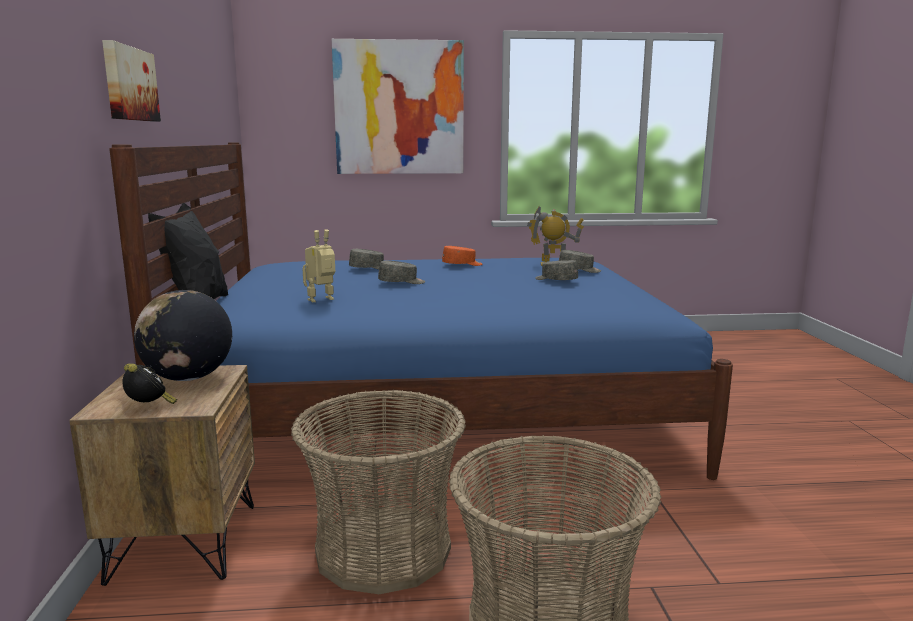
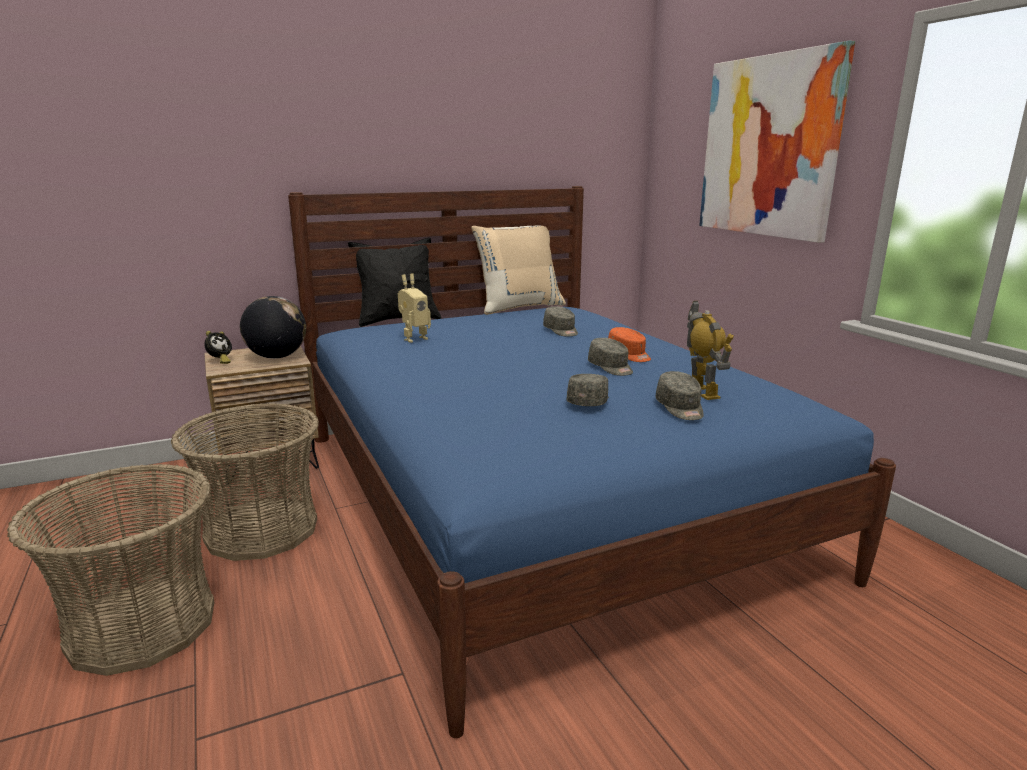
camera: 70 degrees right, 5 degrees up
(128, 84) = (347, 147): picture -> none
(241, 272) = (519, 307): none -> beige pillow
(322, 300) = (414, 338): toy robot -> toy robot turned 105 degrees clockwise
(402, 282) = (504, 348): grey cap -> grey cap (611, 368)

